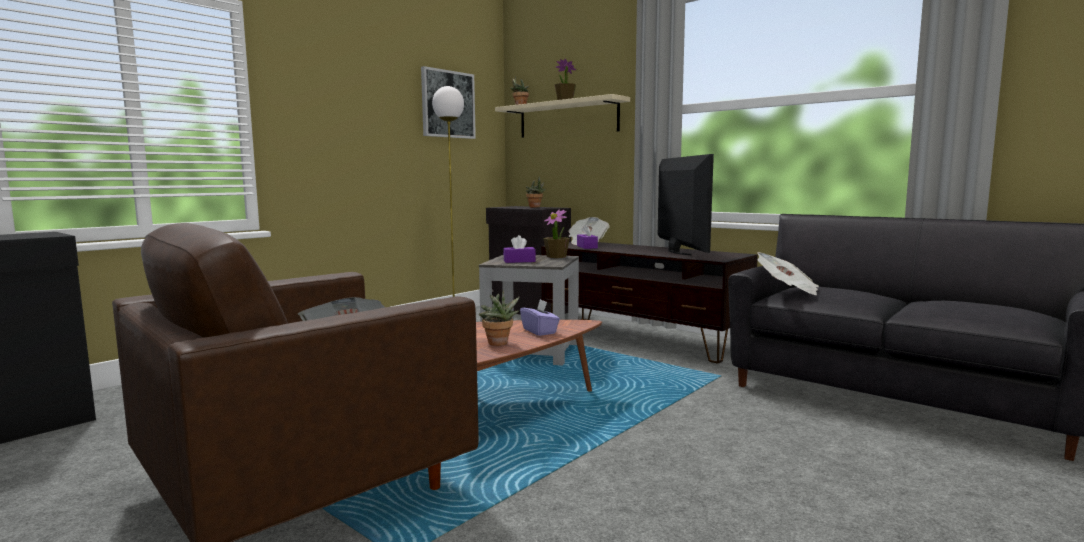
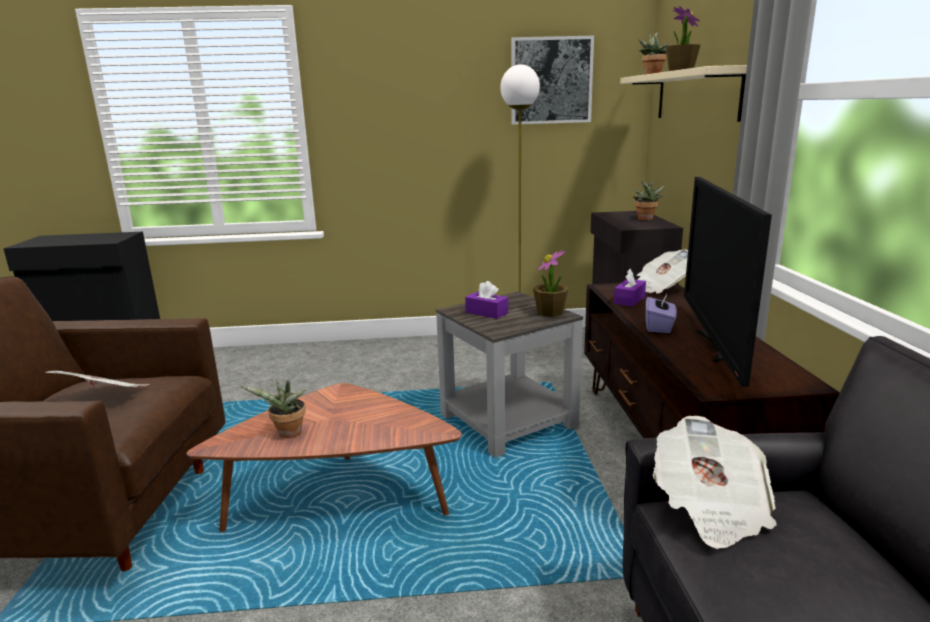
camera: 45 degrees right, 10 degrees up
(540, 331) = (363, 429): purple tissue box -> purple tissue box (659, 326)
(676, 252) = (714, 346): television -> television turned 150 degrees clockwise

